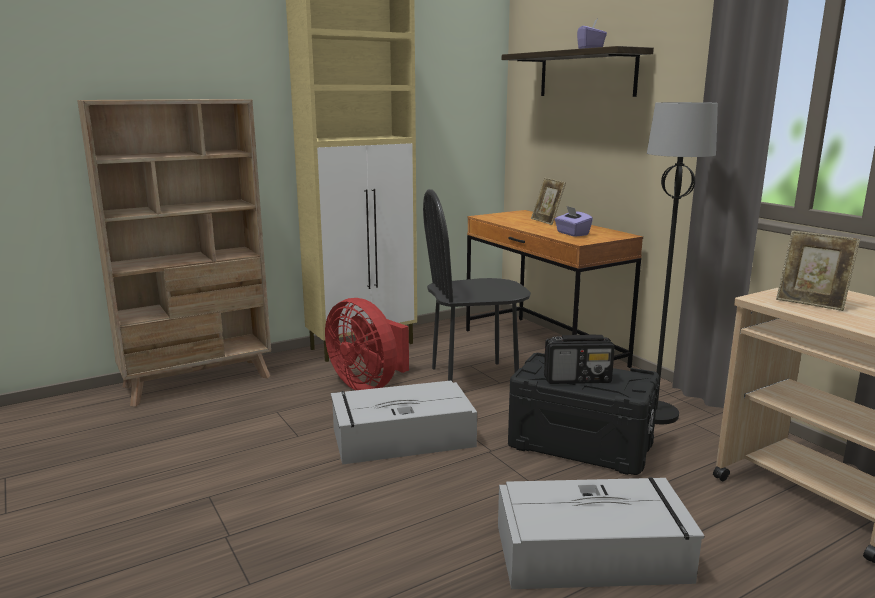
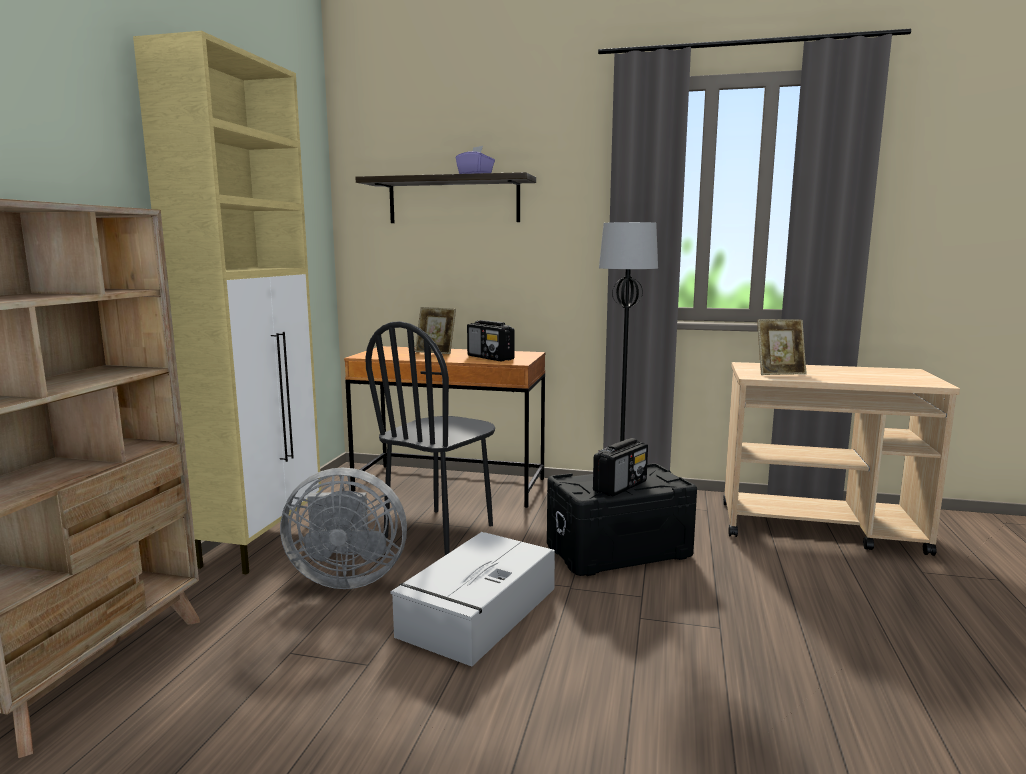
camera: 45 degrees left, 5 degrees down
(368, 384) = (346, 578): red fan -> grey fan
(572, 233) = (490, 358): purple tissue box -> radio
(594, 553) = (769, 624): grey storage box -> none

